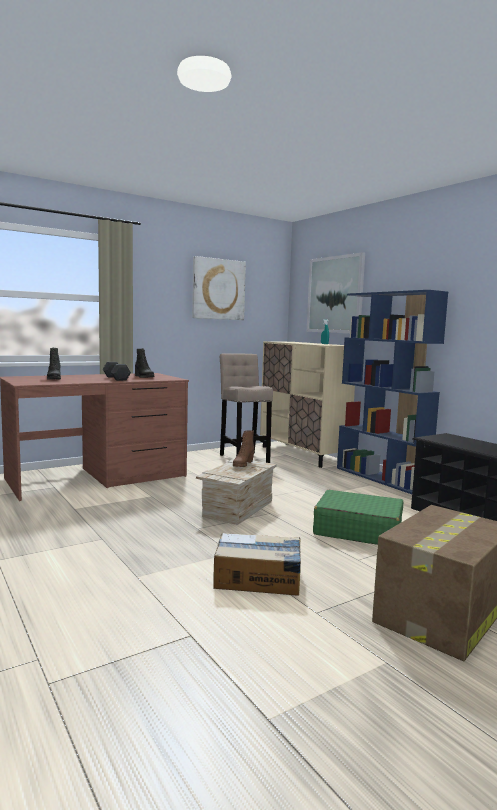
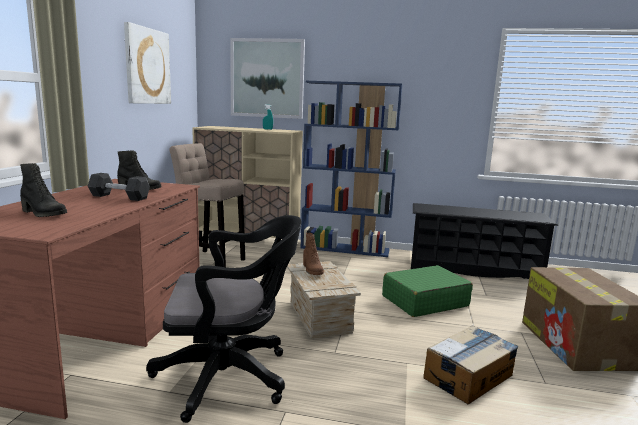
camera: 45 degrees left, 5 degrees up
(113, 515) = (230, 377): none -> black office chair

